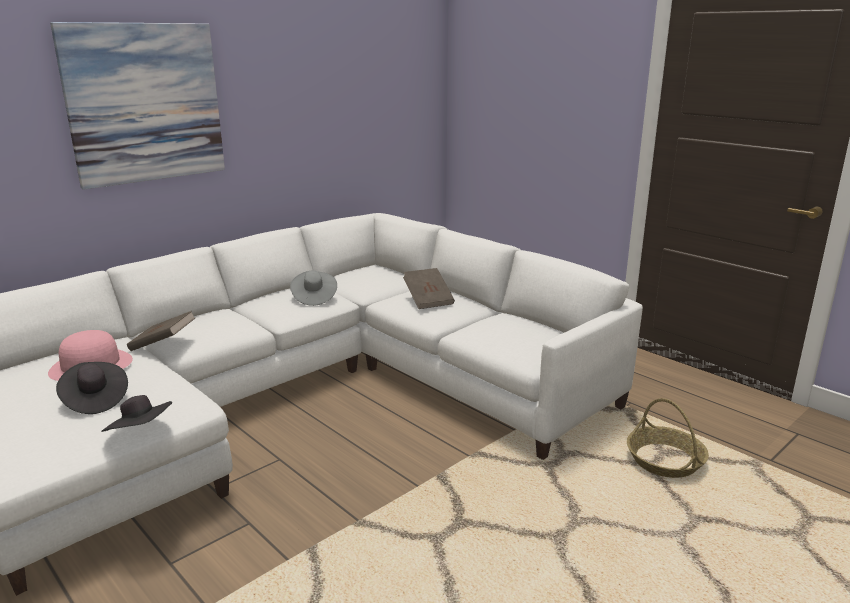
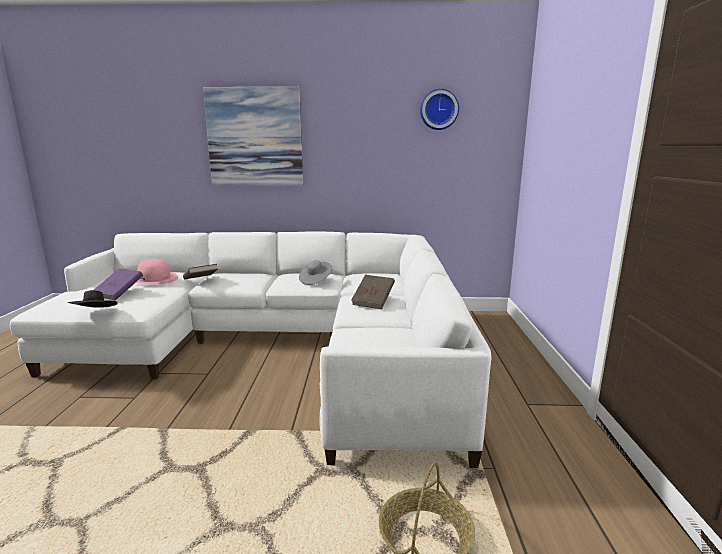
camera: 45 degrees right, 5 degrees down
(94, 400) = (119, 293): black hat -> purple book
(371, 54) = (439, 109): none -> wall clock

